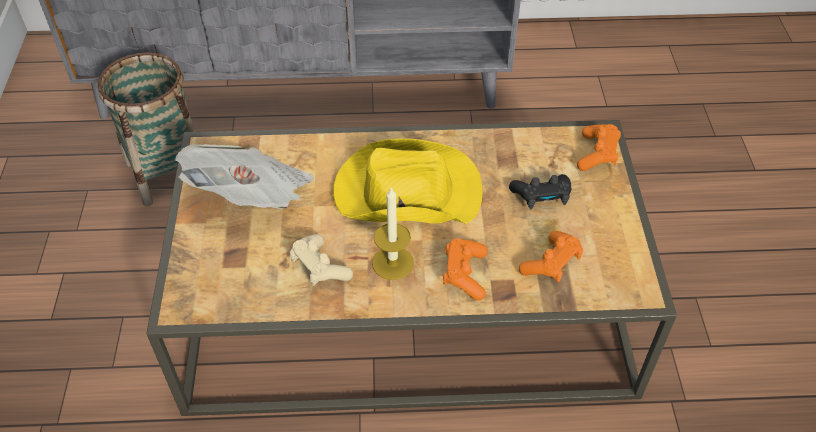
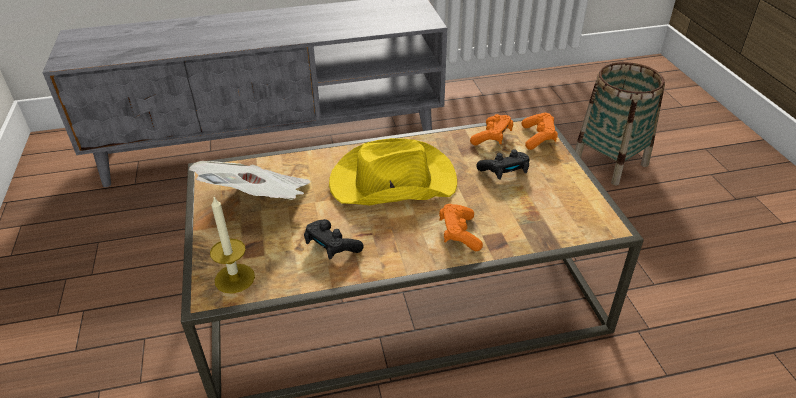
camera: 10 degrees left, 10 degrees down
(168, 172) = (170, 219): basket -> basket (610, 163)
(319, 268) = (332, 246): beige game controller -> black game controller
(392, 263) = (395, 234): candle -> candle (234, 278)
(551, 264) = (529, 217): orange game controller -> orange game controller (492, 137)

